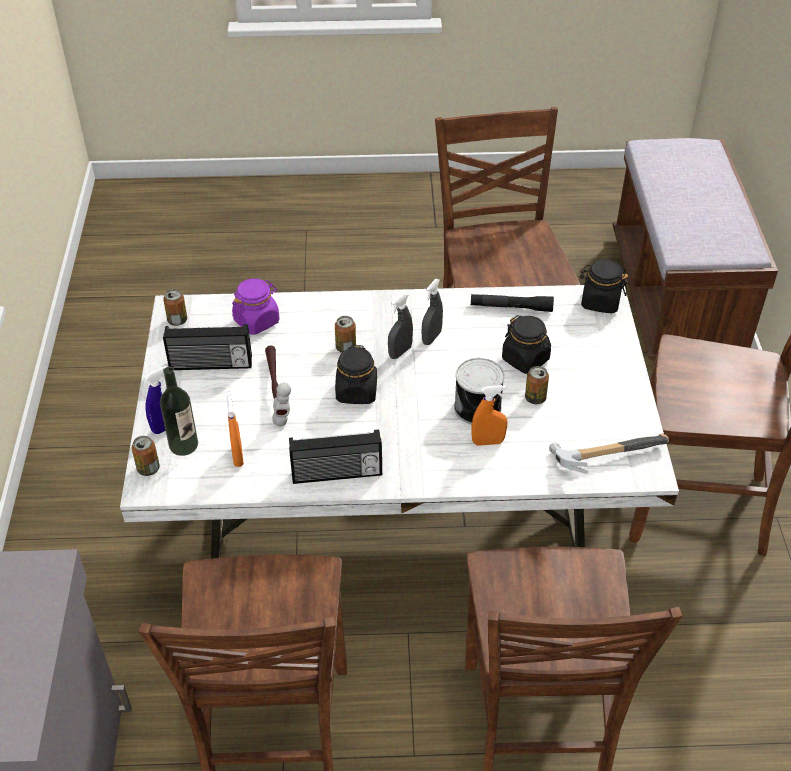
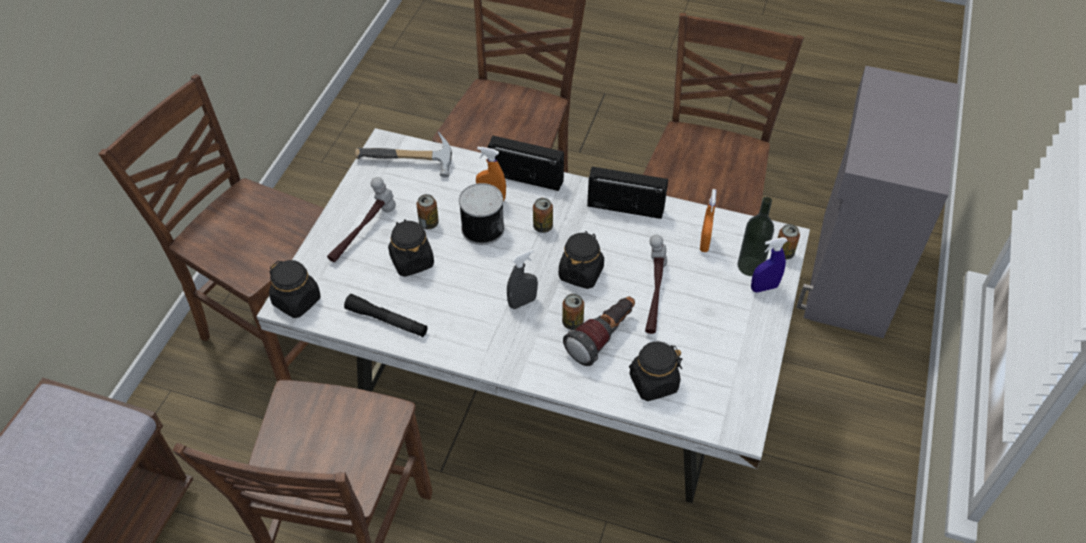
camera: 160 degrees left, 5 degrees up
(177, 320) = (739, 410): can -> can (542, 227)
(211, 365) = (712, 342): radio -> radio (526, 177)
(257, 321) = (653, 383): purple jar -> black jar
(313, 343) = (603, 338): none -> flashlight
(431, 337) = (484, 309): grey spray bottle -> none
(593, 372) = (362, 232): none -> hammer

